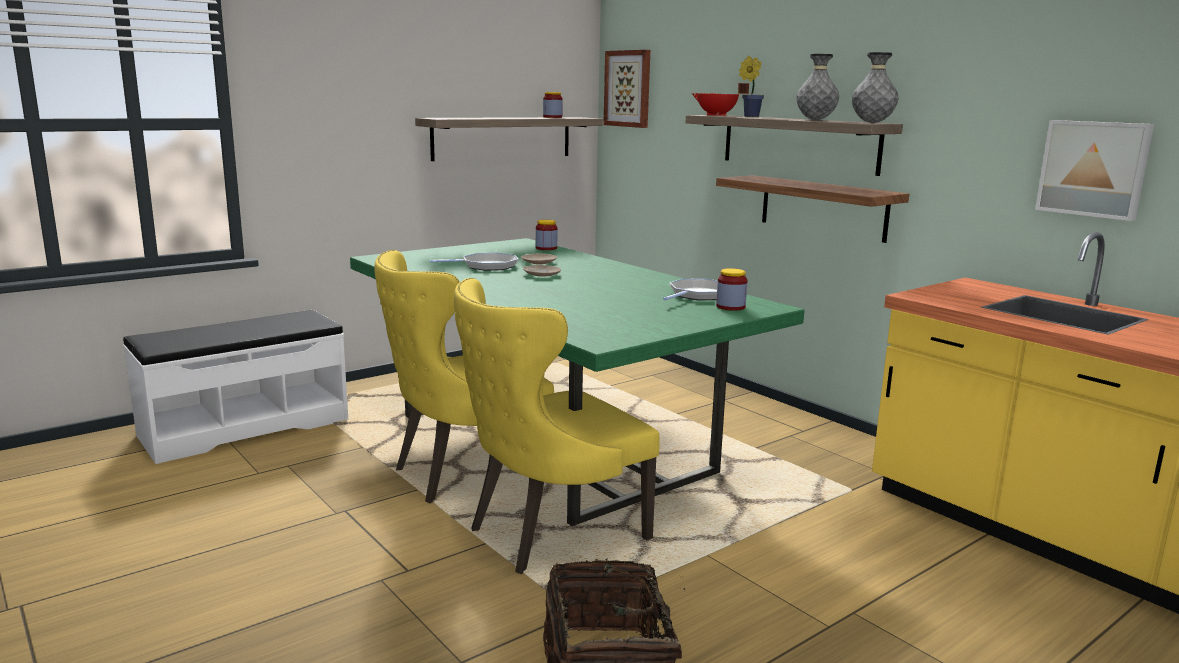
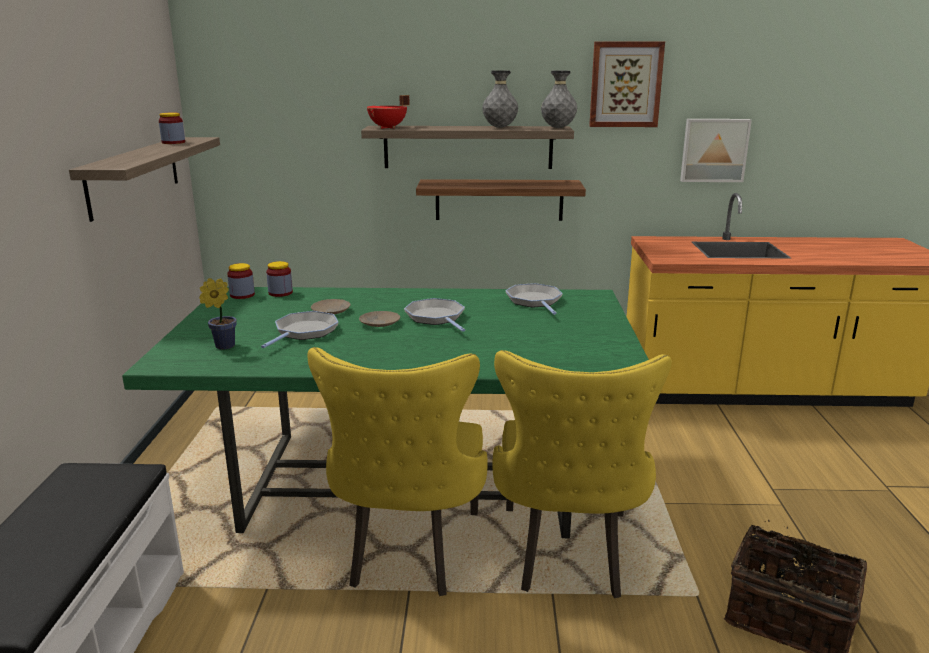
camera: 50 degrees left, 5 degrees up
(587, 282) = (436, 318): none -> frying pan
(628, 88) = (234, 101): picture -> picture (625, 84)
(730, 307) = (581, 304): jar -> jar (242, 295)
(749, 116) = (423, 127): potted plant -> potted plant (222, 346)

